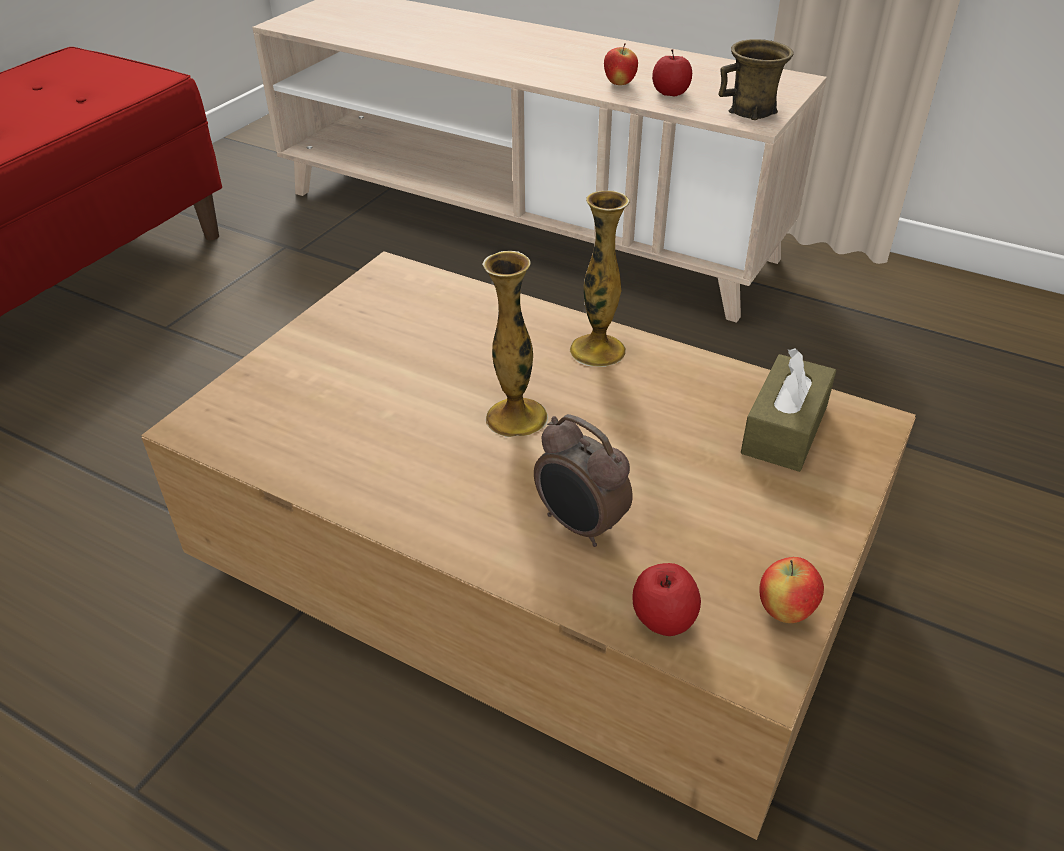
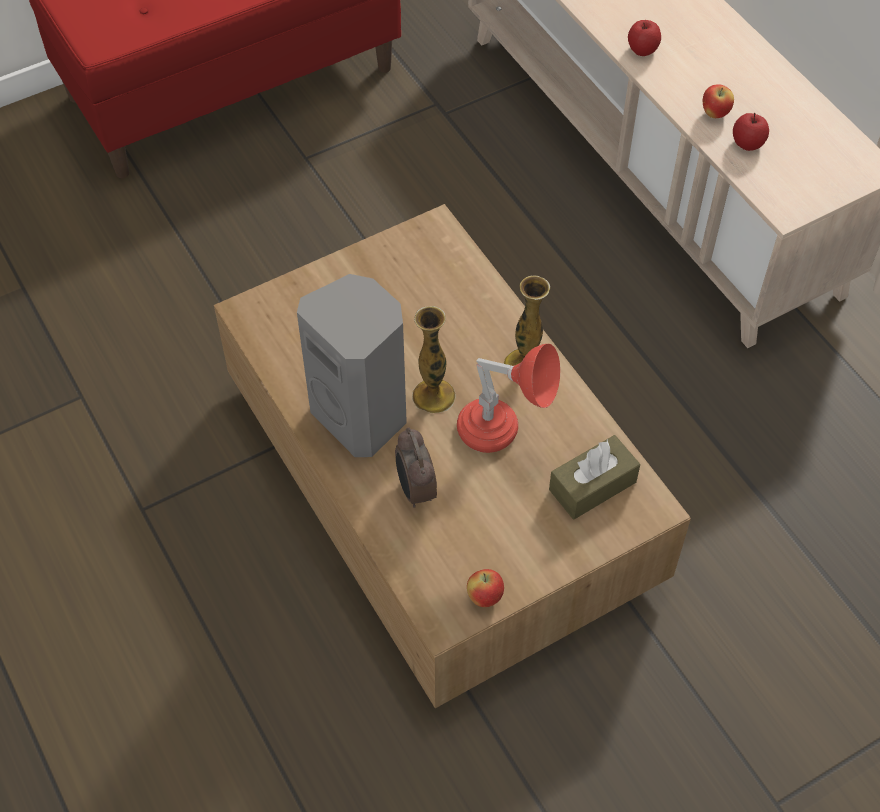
camera: 30 degrees right, 15 degrees up
(441, 474) = (362, 416): none -> grey speaker
(637, 425) = (502, 437): none -> red table lamp
(663, 619) = (417, 568): apple -> apple (642, 49)
(752, 111) = (794, 196): brown mug -> none

